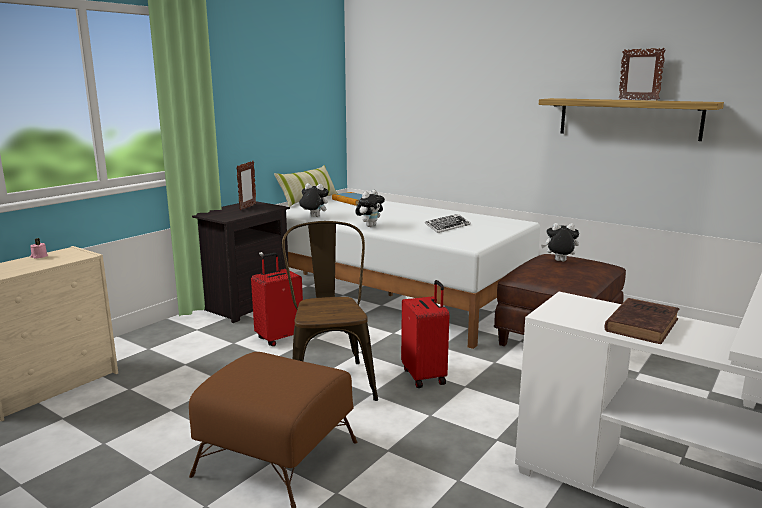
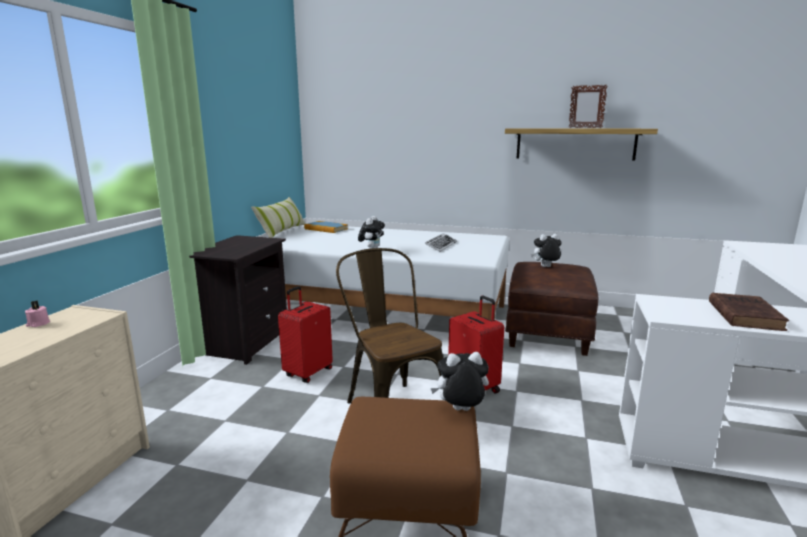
camera: 20 degrees left, 0 degrees up
(247, 207) = (242, 242): picture frame -> none
(313, 217) = (307, 247): plush toy -> plush toy (460, 411)

